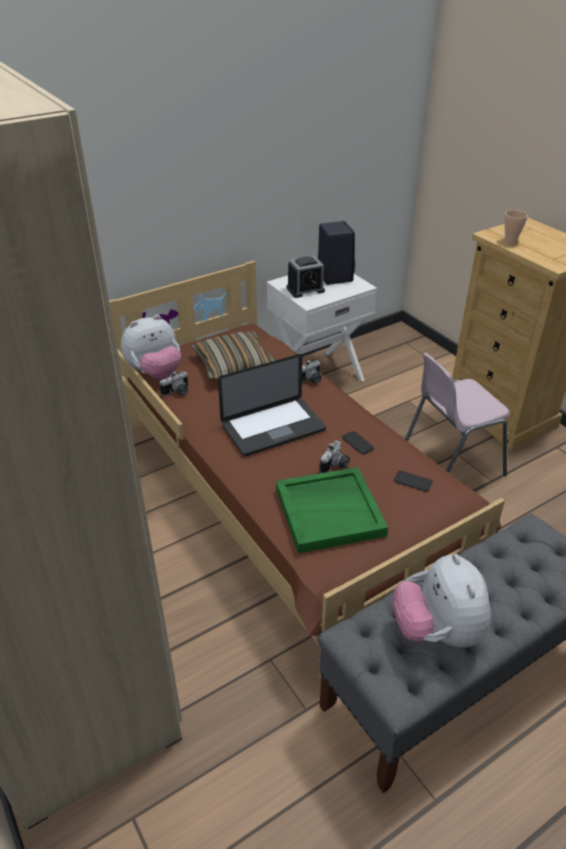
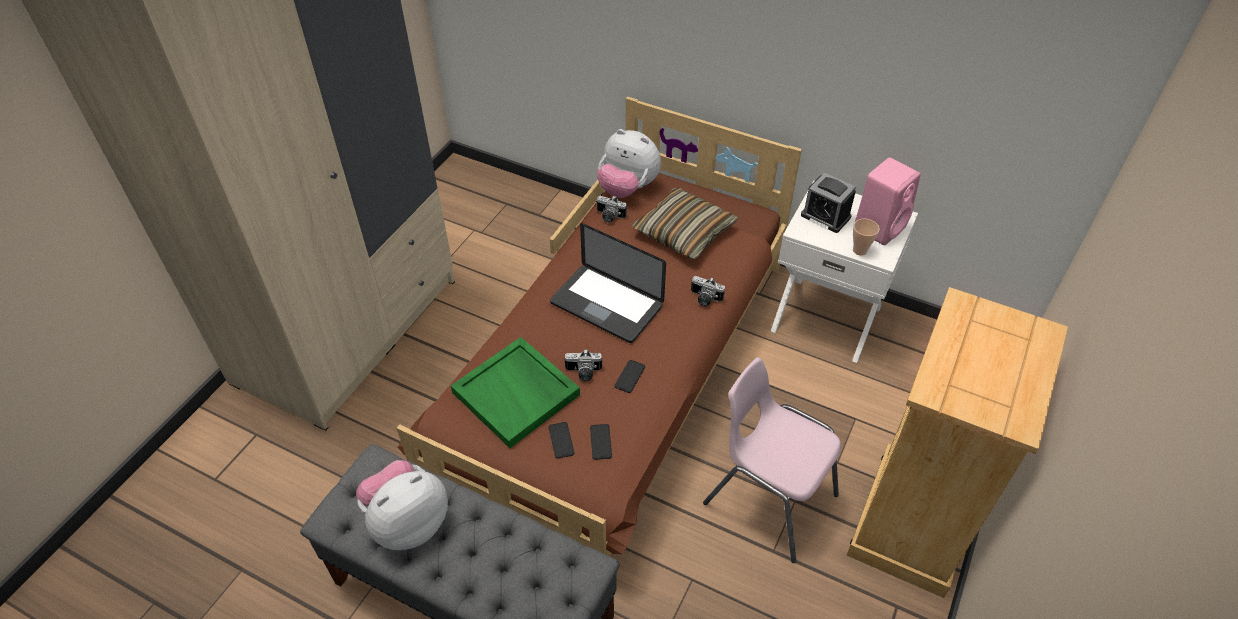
camera: 60 degrees right, 10 degrees up
(334, 276) = (880, 226): black speaker -> pink speaker
(397, 502) = (561, 440): none -> phone
(510, 241) = (962, 329): cup -> cup (860, 250)

